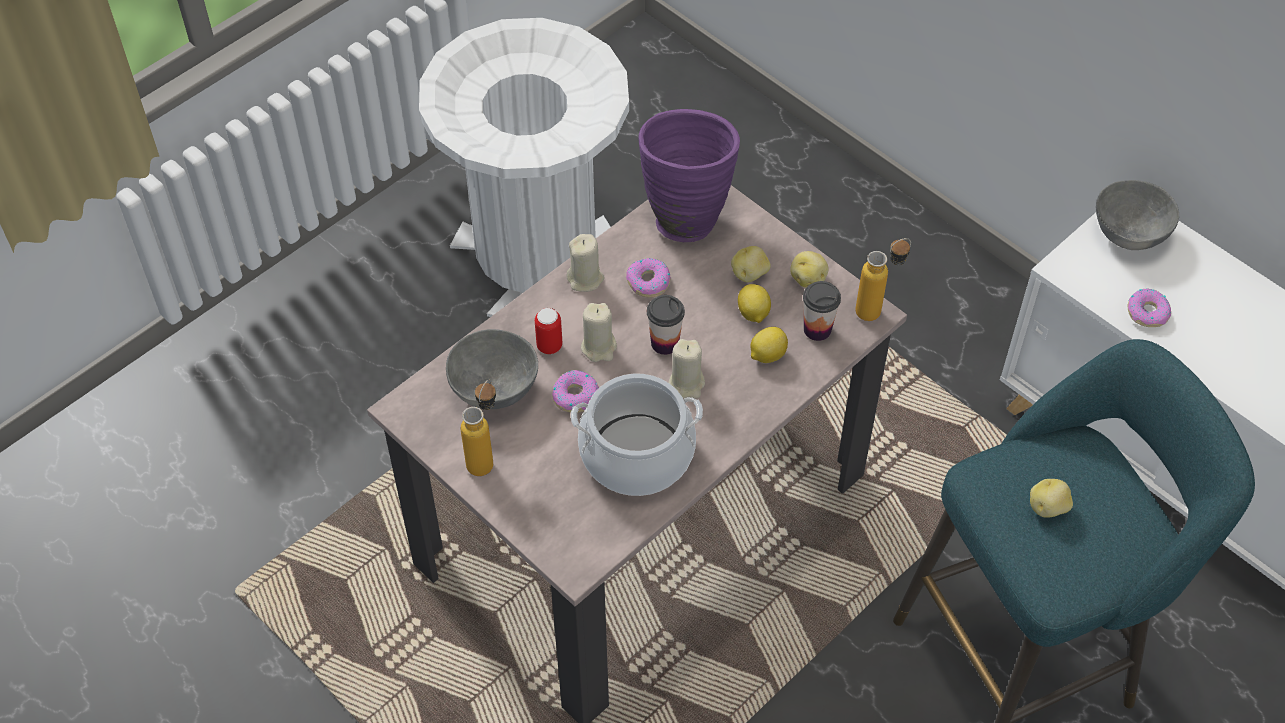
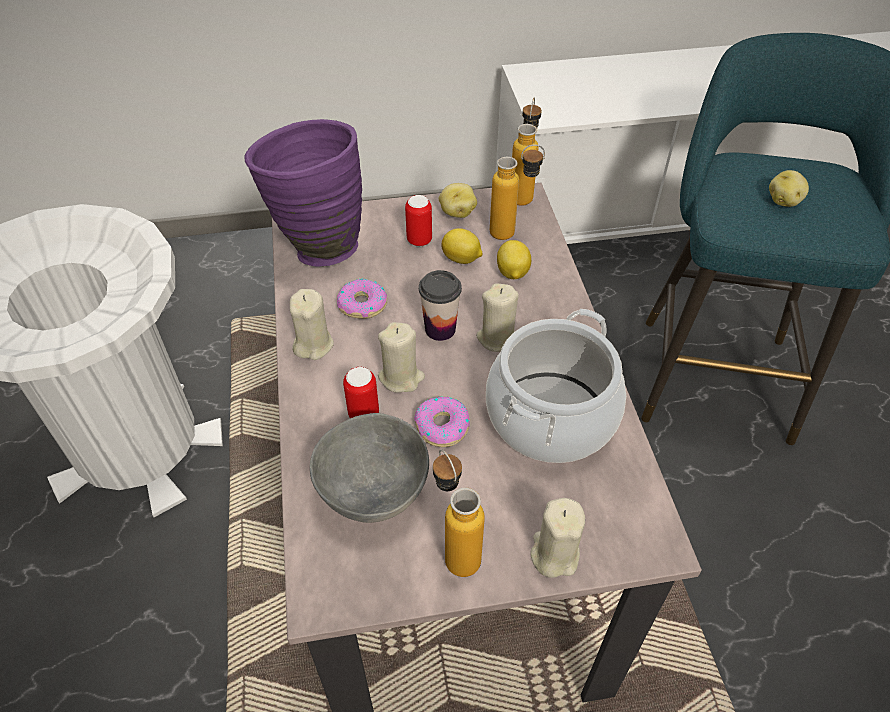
camera: 55 degrees left, 5 degrees down
(523, 512) = (554, 554): none -> beige candle
(750, 274) = (419, 240): potato -> can
(817, 329) = (512, 232): cup -> bottle
(1127, 235) = (541, 82): grey bowl -> none
(1147, 312) = (611, 104): donut -> none

